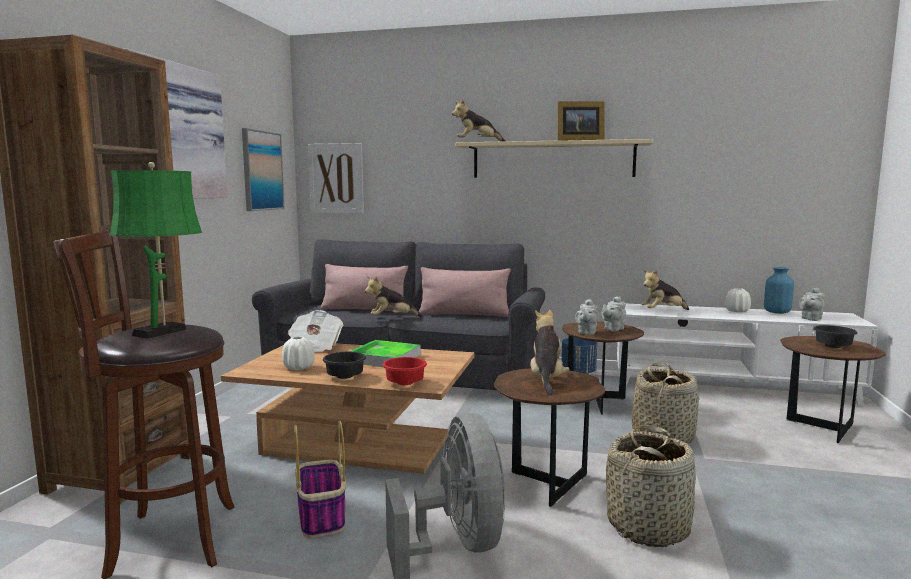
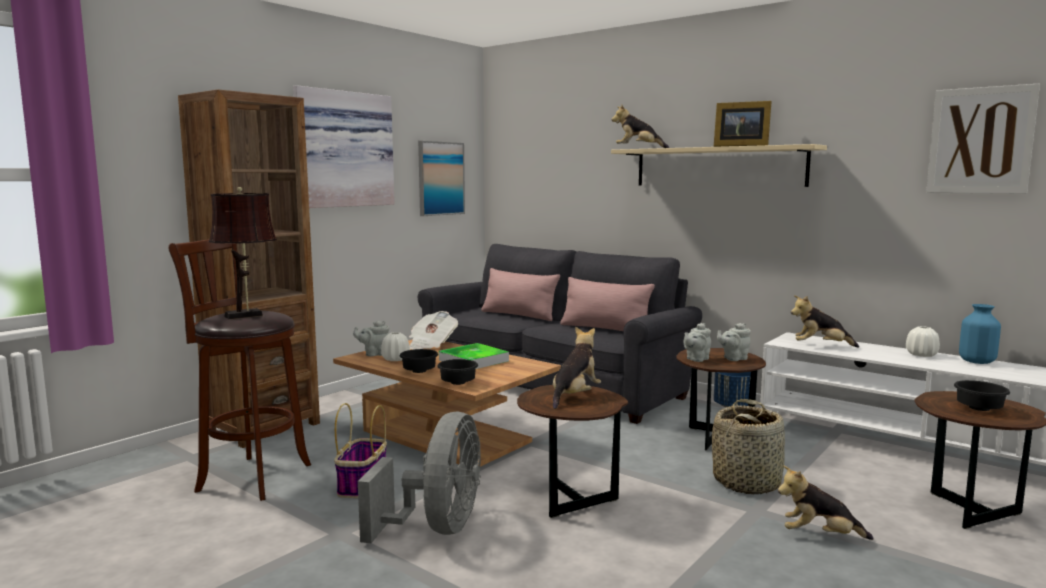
camera: 25 degrees right, 0 degrees up
(164, 331) = (247, 315): green table lamp -> brown table lamp
(336, 178) = (516, 184): picture -> picture (980, 141)
(392, 318) = (530, 326): plush toy -> plush toy (819, 535)
(403, 383) = (457, 383): red bowl -> black bowl
(649, 526) = (622, 553): basket -> none
(810, 319) = (1008, 374): grey teapot -> grey teapot (374, 354)

